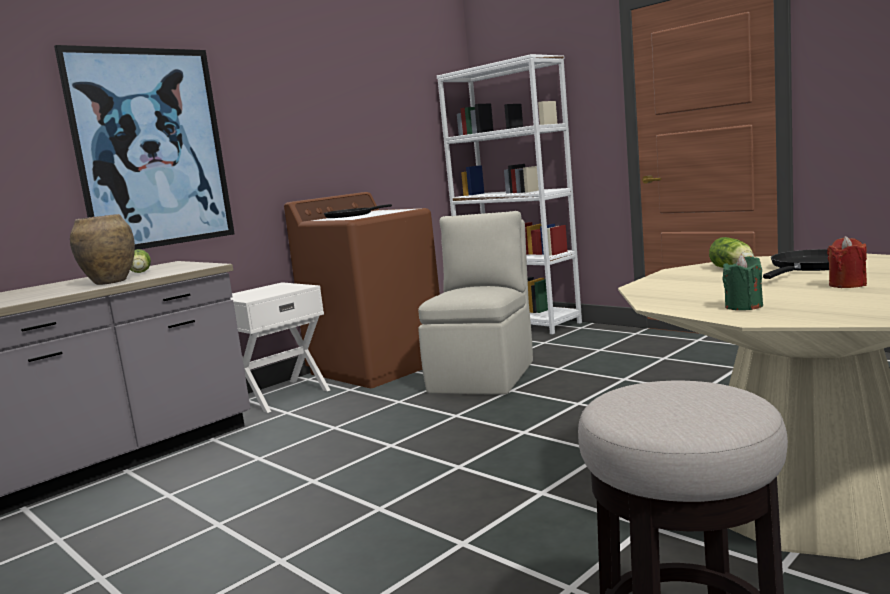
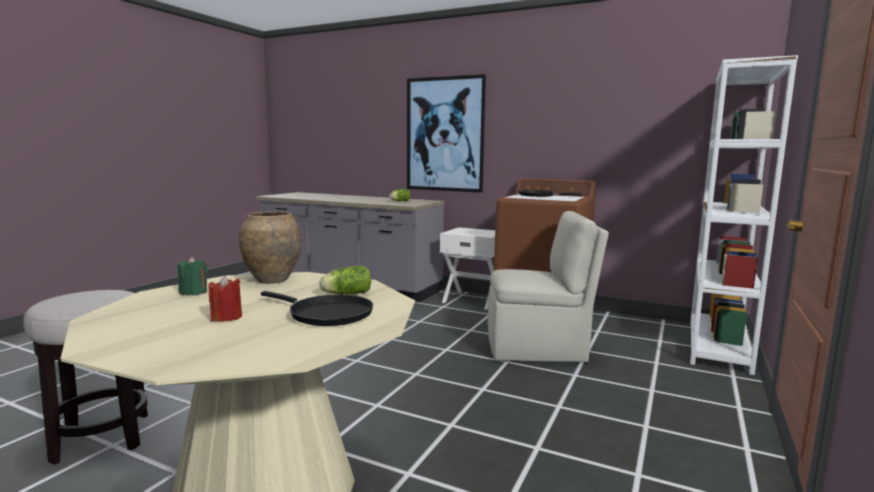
camera: 70 degrees right, 0 degrees up
(110, 282) = (371, 201): brown vase -> brown vase (271, 280)

